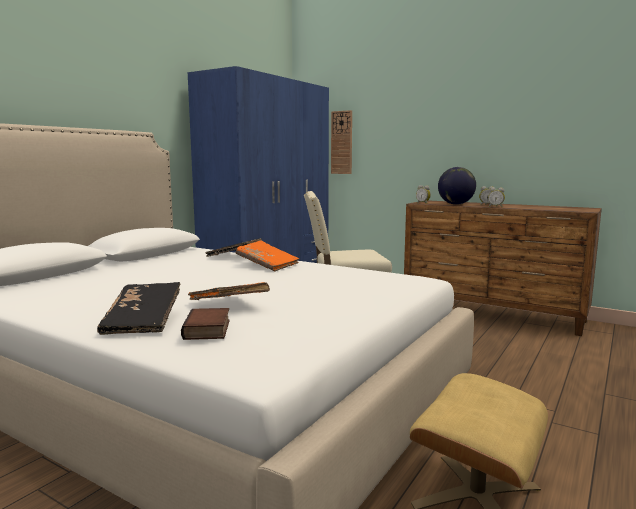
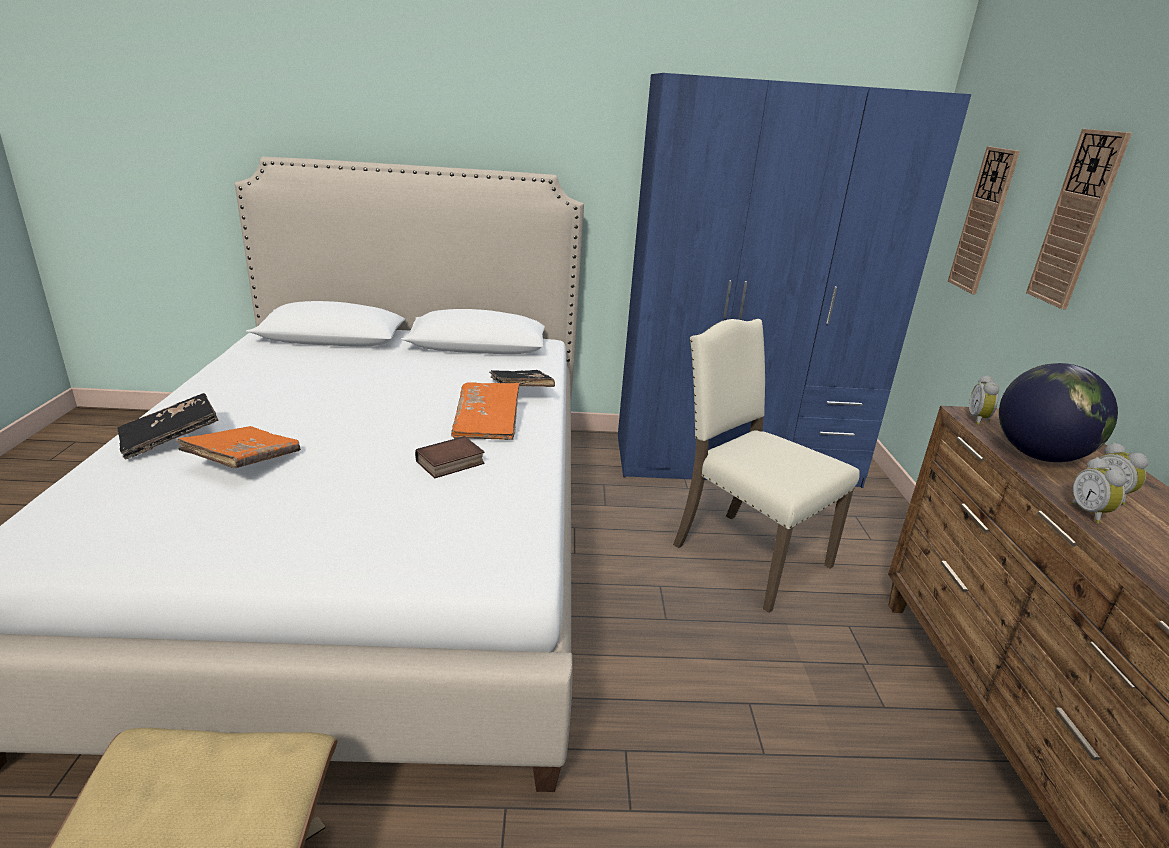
camera: 55 degrees right, 15 degrees up
(209, 330) = (132, 480): book -> book (450, 463)
(397, 130) = (1076, 220): none -> wall clock

